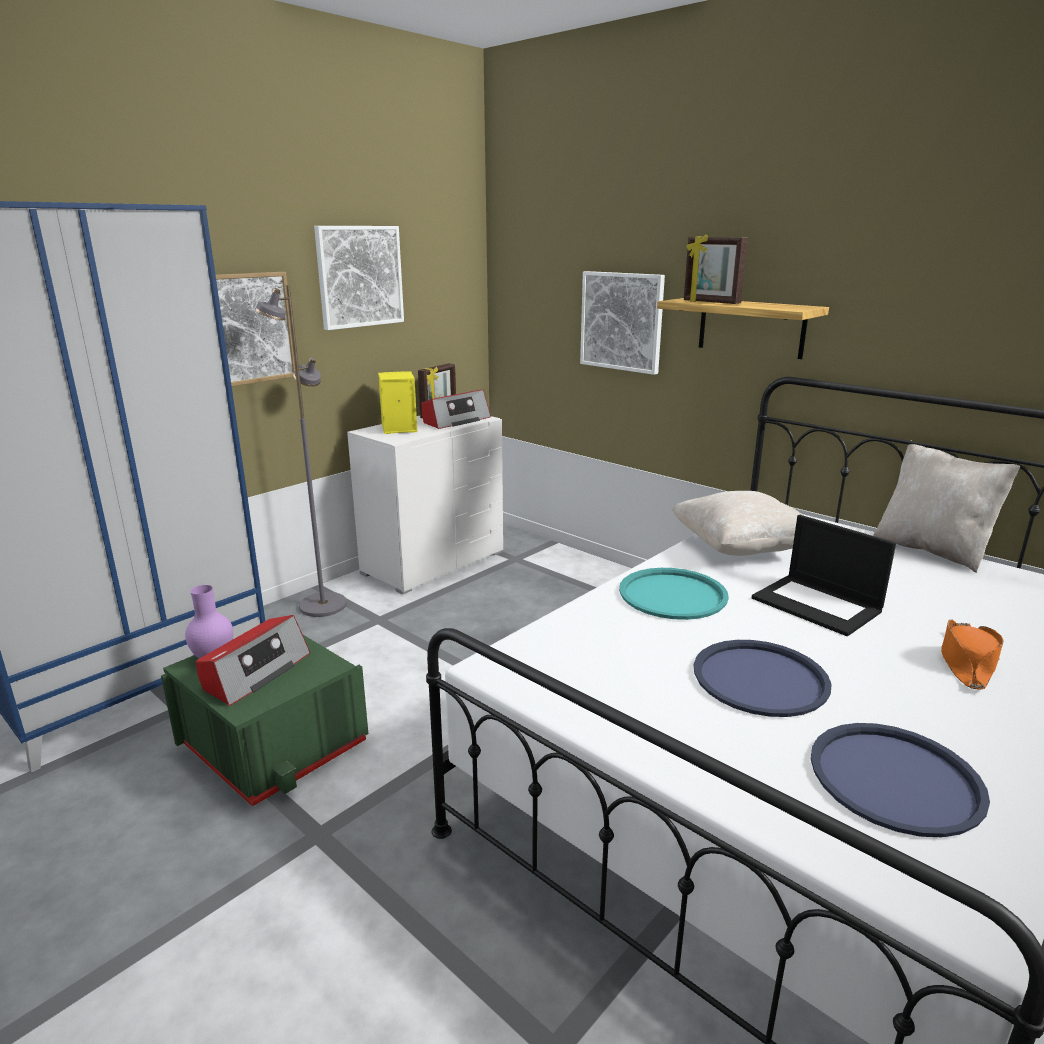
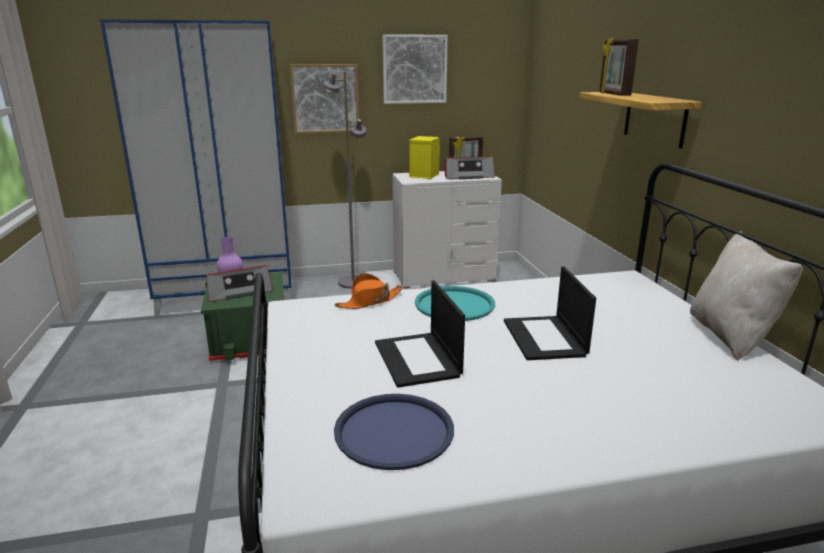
camera: 35 degrees right, 0 degrees up
(622, 321) = (587, 110): picture -> none
(739, 549) = (557, 294): beige pillow -> none
(760, 678) = (418, 359): blue tray -> laptop
(966, 662) = (588, 403): orange hat -> orange hat (369, 301)

